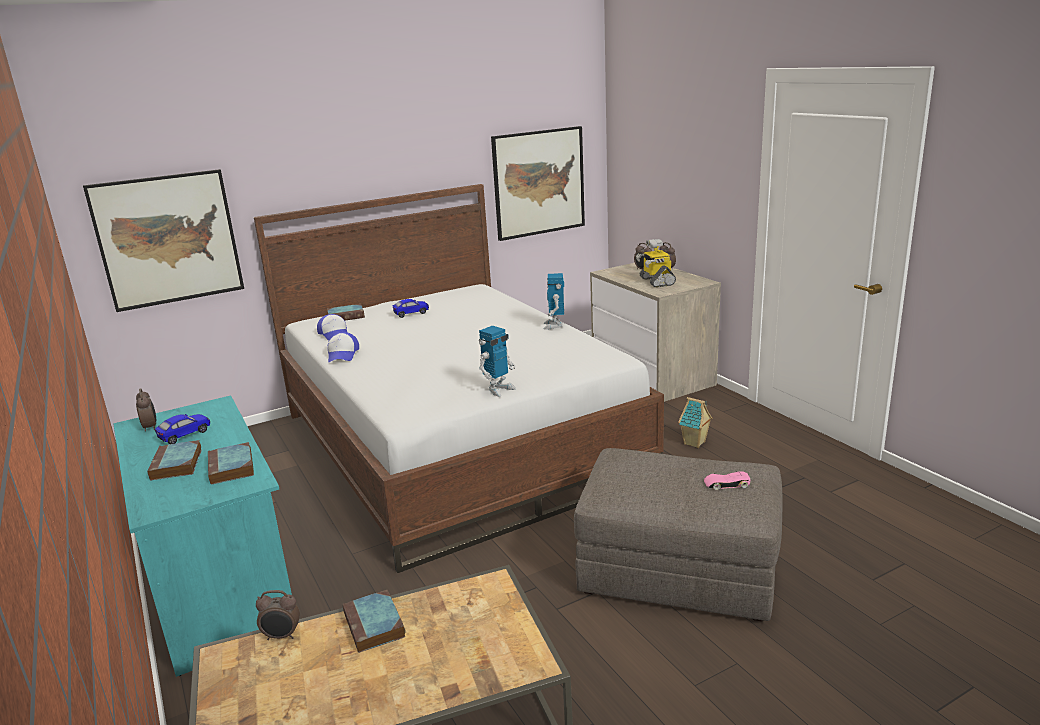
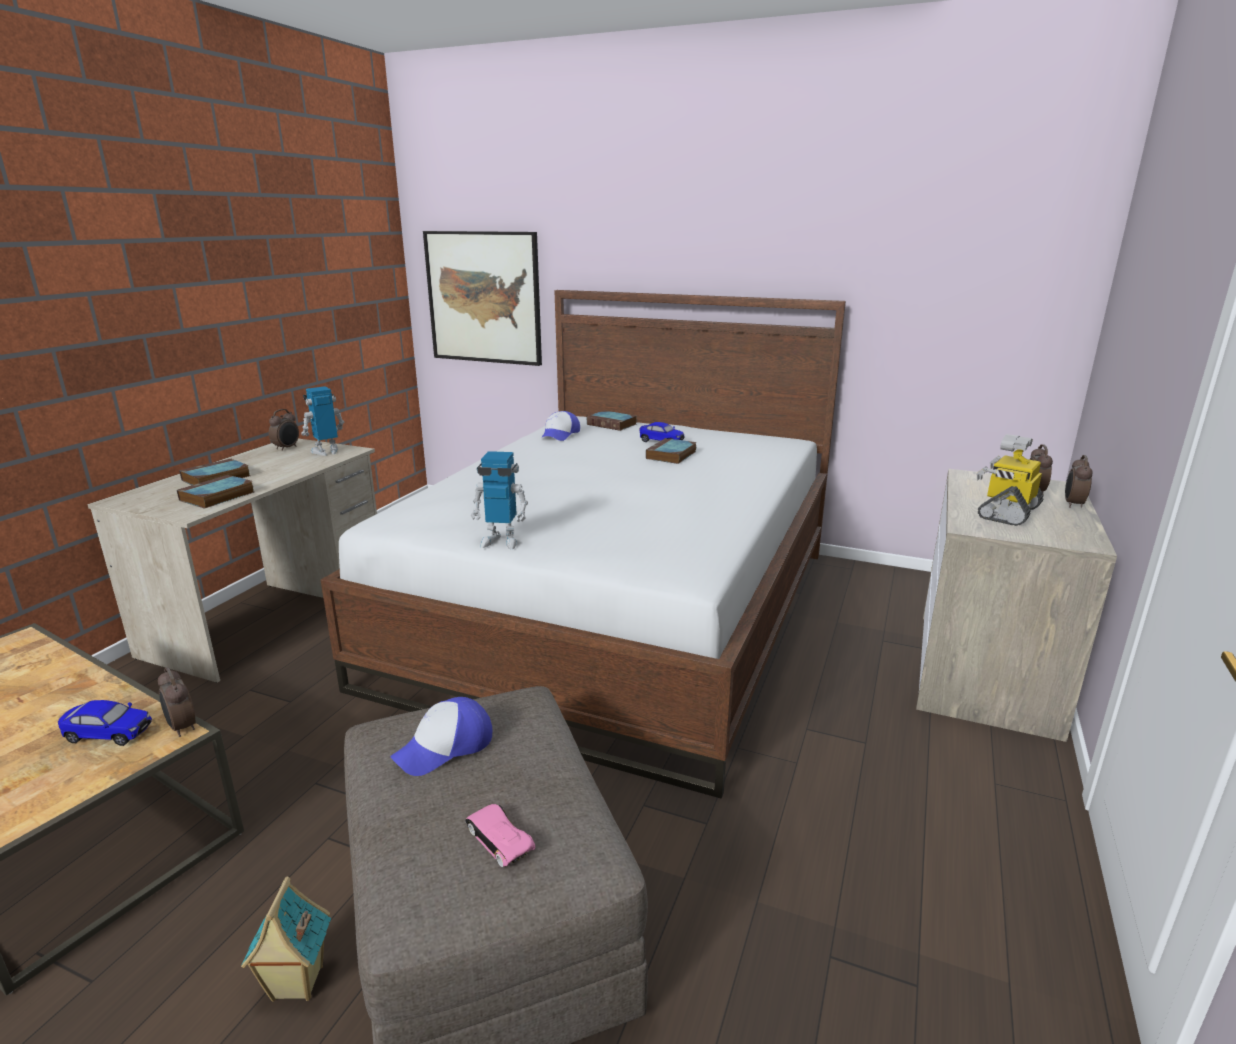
camera: 50 degrees right, 0 degrees up
(185, 435) = (278, 462): toy car -> toy car (109, 734)
(219, 584) = (272, 613): turquoise desk -> beige desk
(282, 636) = (49, 654): alarm clock -> alarm clock (182, 728)
(343, 354) = (514, 452): cap -> cap (445, 747)
(375, 626) = (70, 695): book -> book (671, 455)
(538, 182) = (952, 317): picture -> none
(554, 325) = (742, 509): toy robot -> toy robot (326, 452)
(695, 443) = (854, 793): toy house -> toy house (296, 984)

